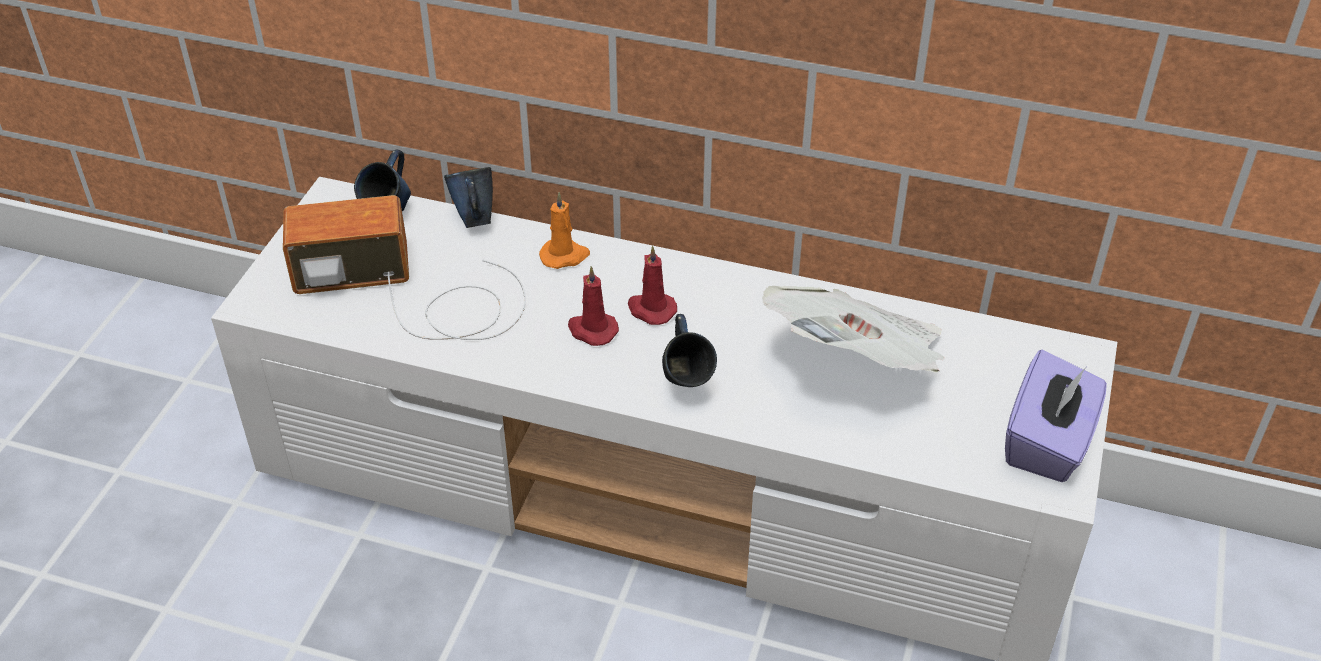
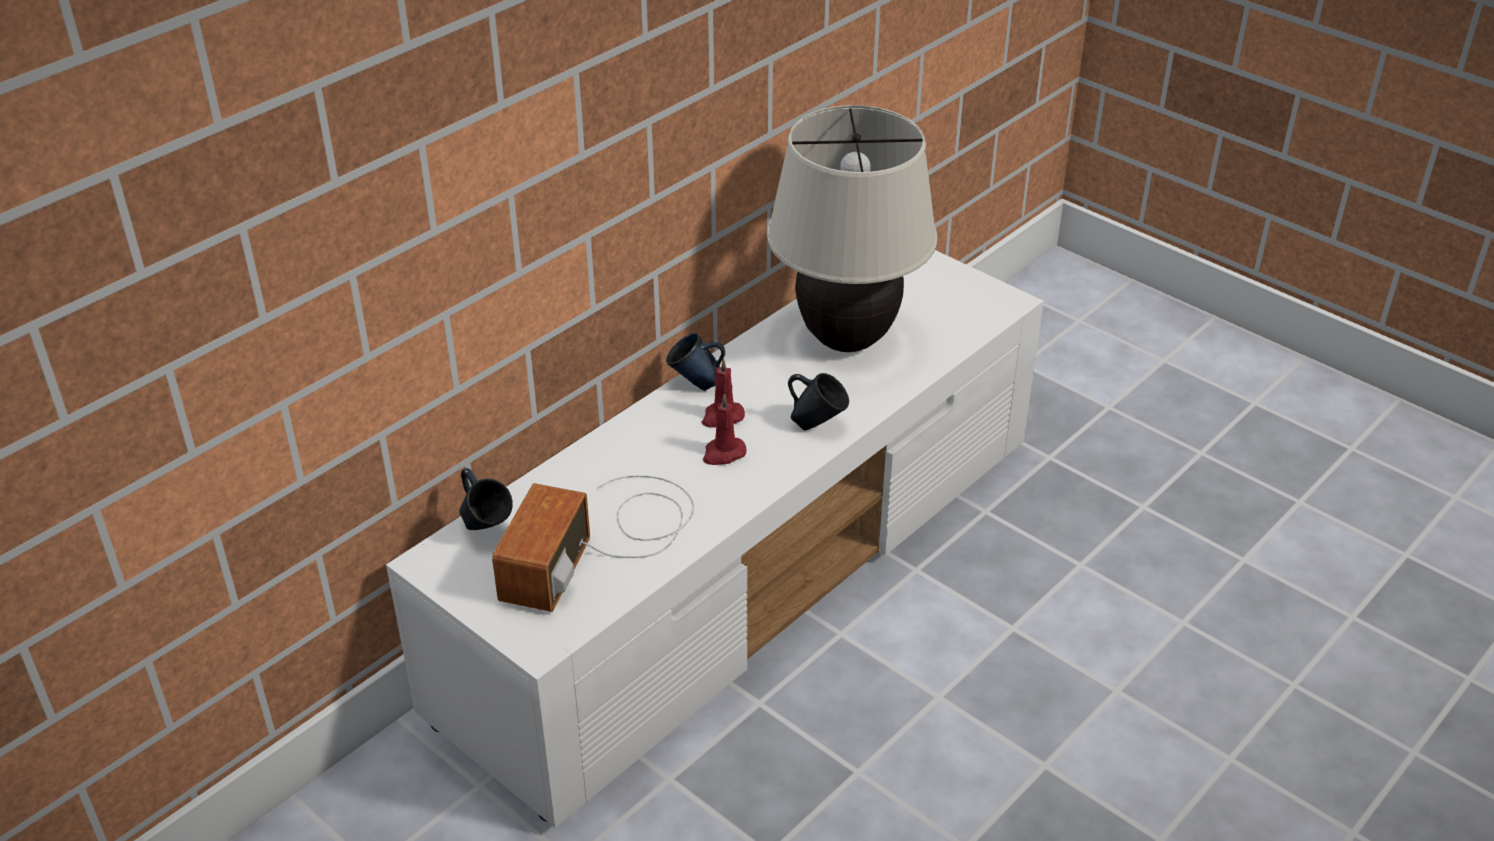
camera: 65 degrees left, 5 degrees down
(474, 220) = (535, 481): blue mug -> blue mug (696, 385)
(565, 256) = (624, 443): orange candle -> none
(858, 362) = (846, 340): newspaper -> beige table lamp
(1048, 443) = (969, 291): purple tissue box -> none

